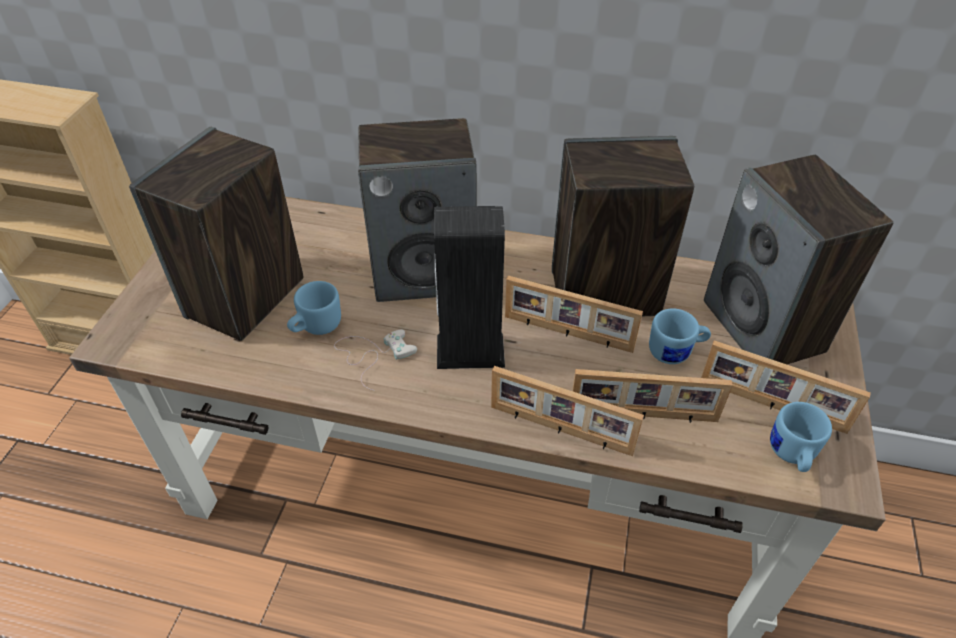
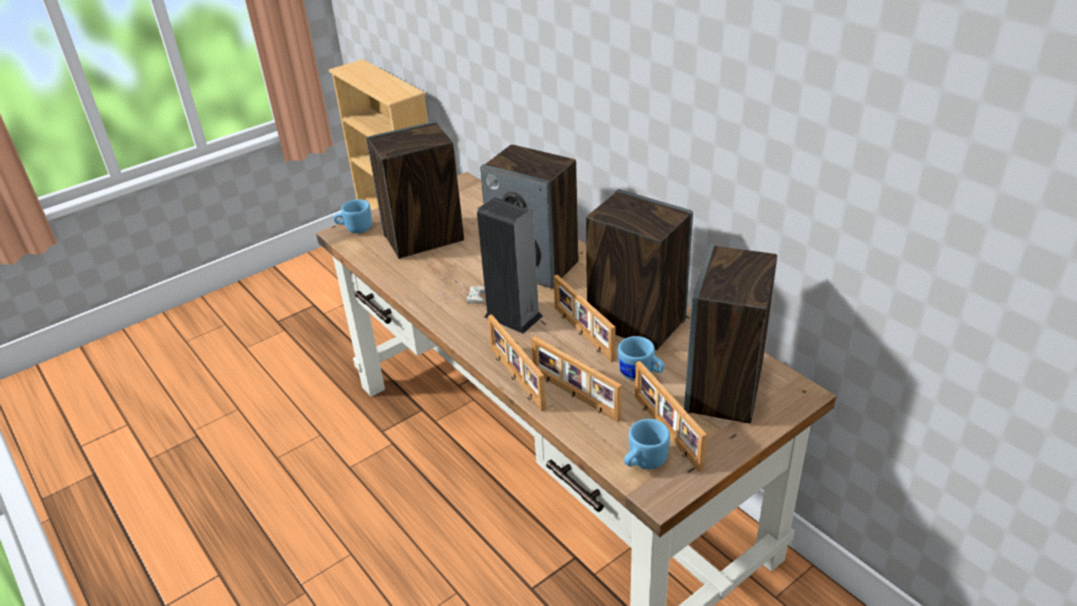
camera: 40 degrees right, 10 degrees down
(315, 327) = (443, 268): blue mug -> blue mug (355, 228)

